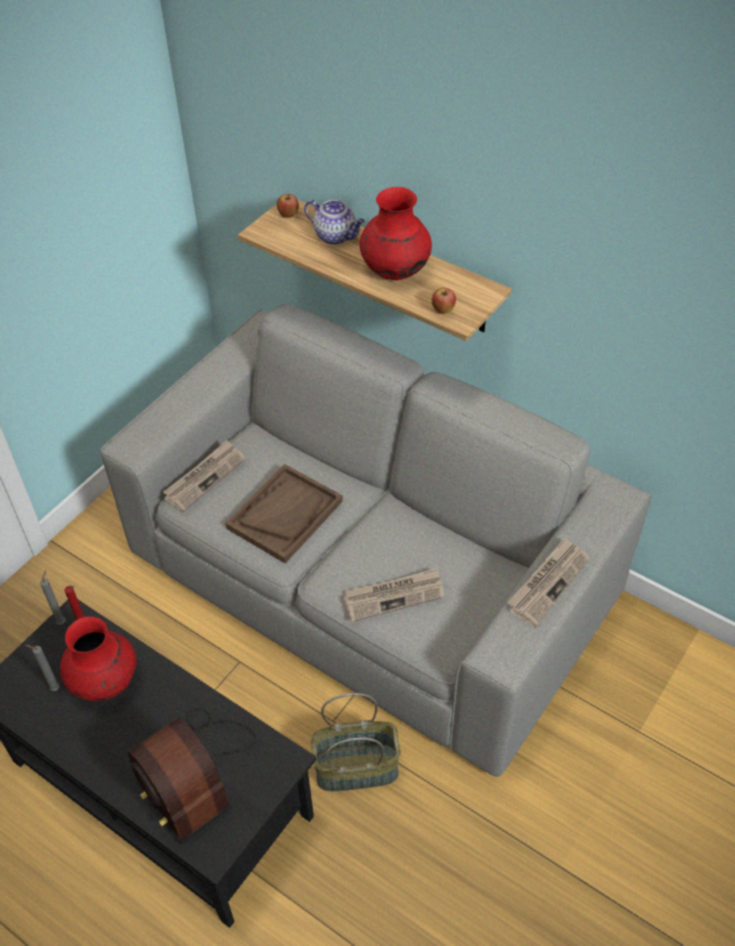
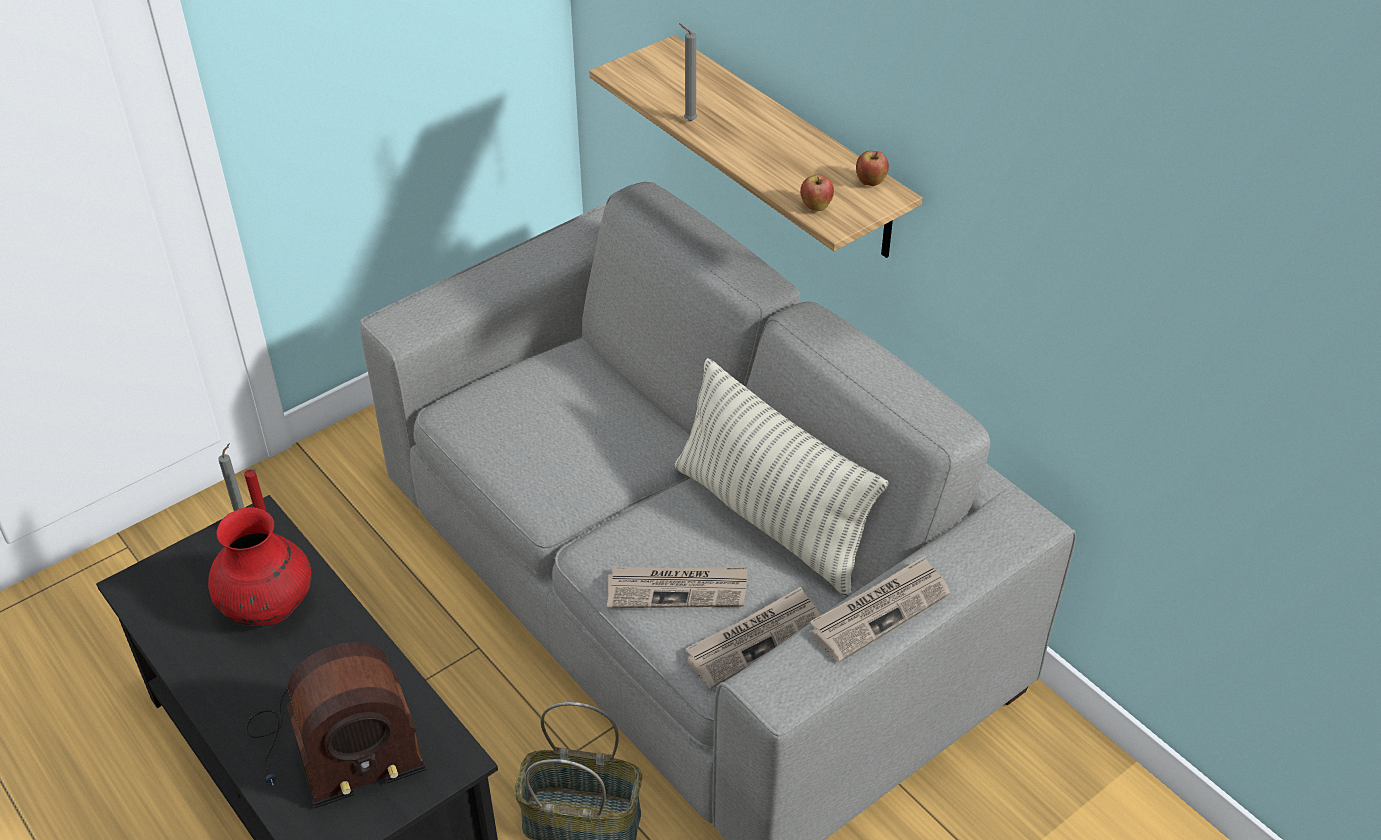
camera: 15 degrees right, 5 degrees down
(53, 688) = (203, 600): grey candle -> grey candle (688, 120)
(194, 772) = (334, 744): radio -> radio turned 90 degrees counterclockwise
(205, 477) = (489, 388): newspaper -> newspaper (754, 639)
(285, 514) = (574, 456): brown tray -> none
(288, 216) = (664, 59): apple -> apple (870, 183)
(336, 236) = (715, 94): teapot -> none
(395, 271) = (773, 148): red vase -> none
(436, 529) = (771, 520): none -> pillow

